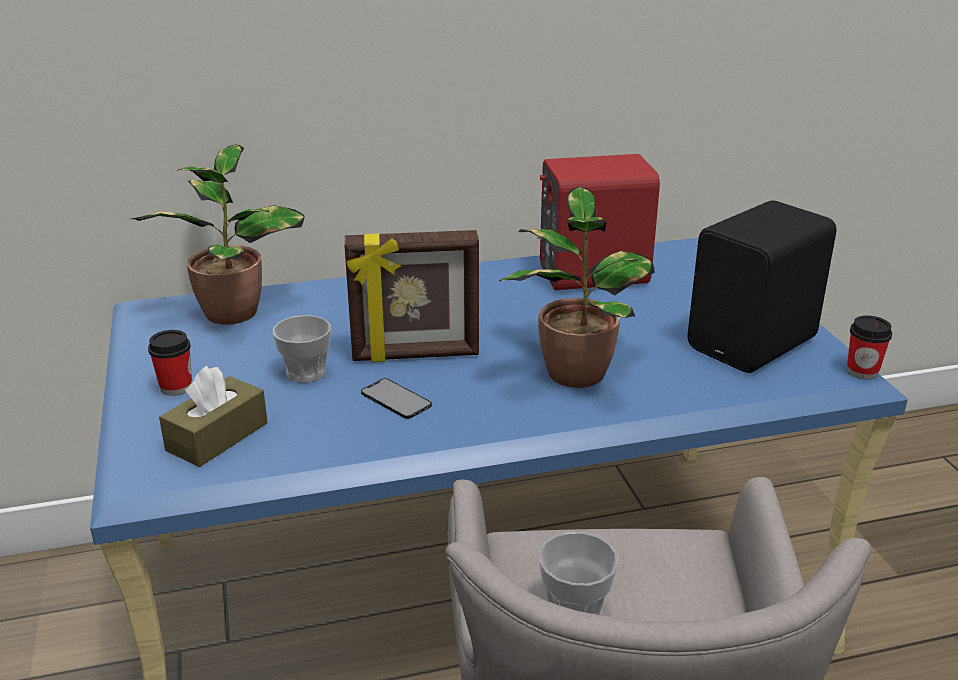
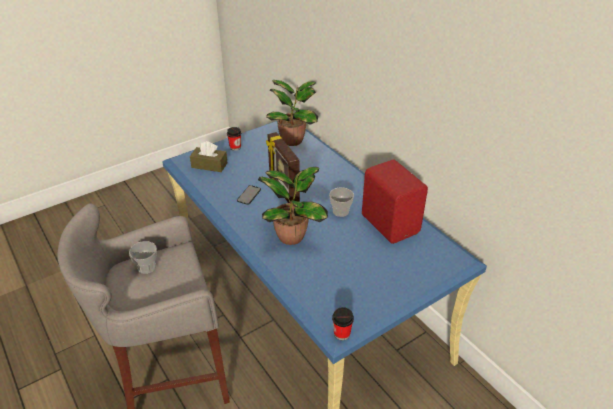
camera: 70 degrees right, 10 degrees up
(306, 372) = (257, 170): cup -> cup (340, 211)
(755, 344) = (349, 290): black speaker -> none

